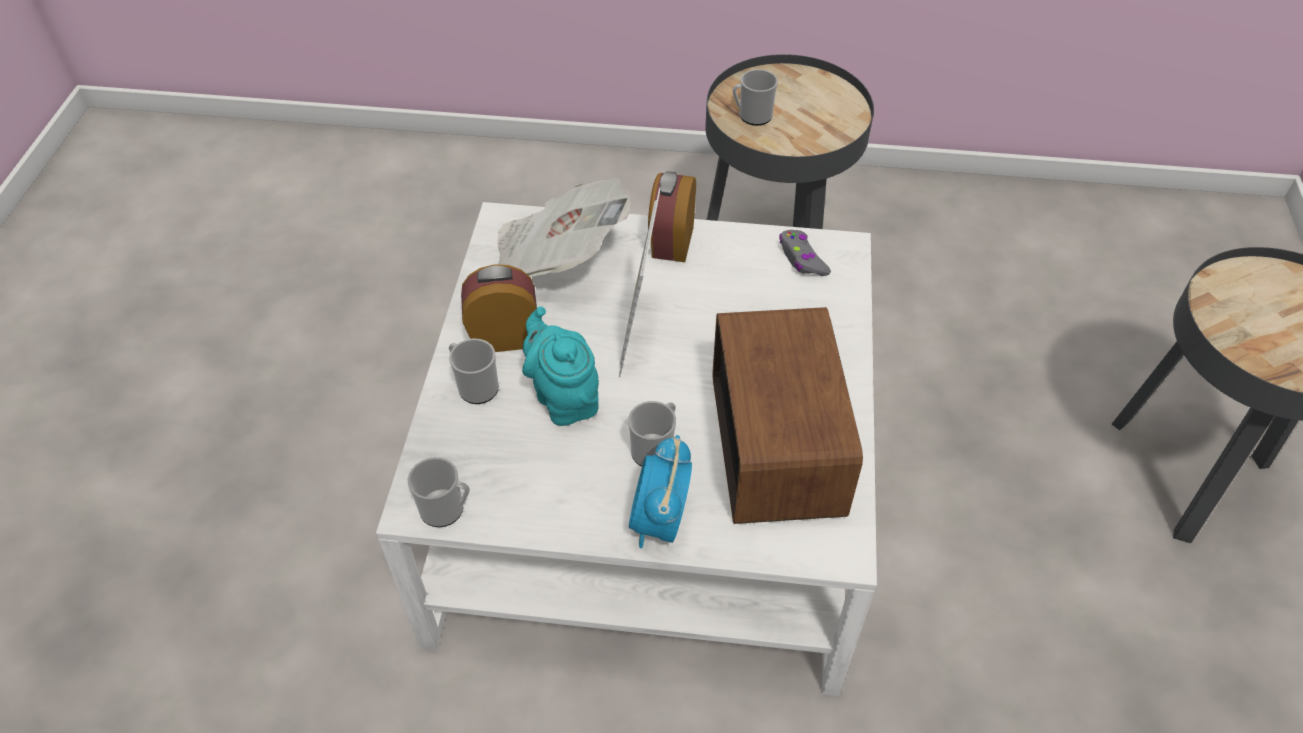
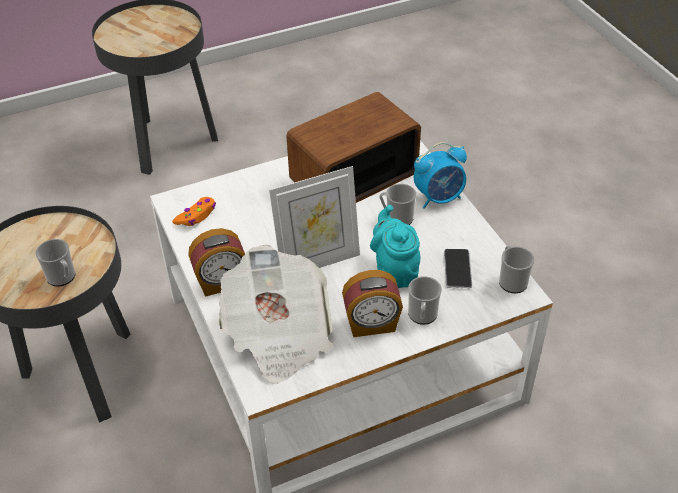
camera: 120 degrees left, 5 degrees down
(504, 336) = (371, 325): alarm clock -> alarm clock turned 60 degrees counterclockwise
(513, 463) = (457, 269): none -> phone
(564, 398) = (395, 271): turquoise teapot -> turquoise teapot turned 135 degrees clockwise
(802, 259) = (196, 216): grey game controller -> orange game controller

